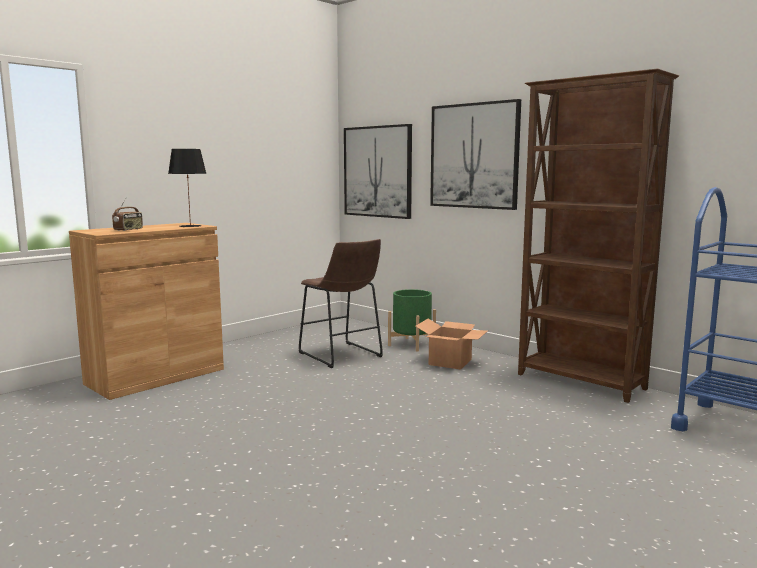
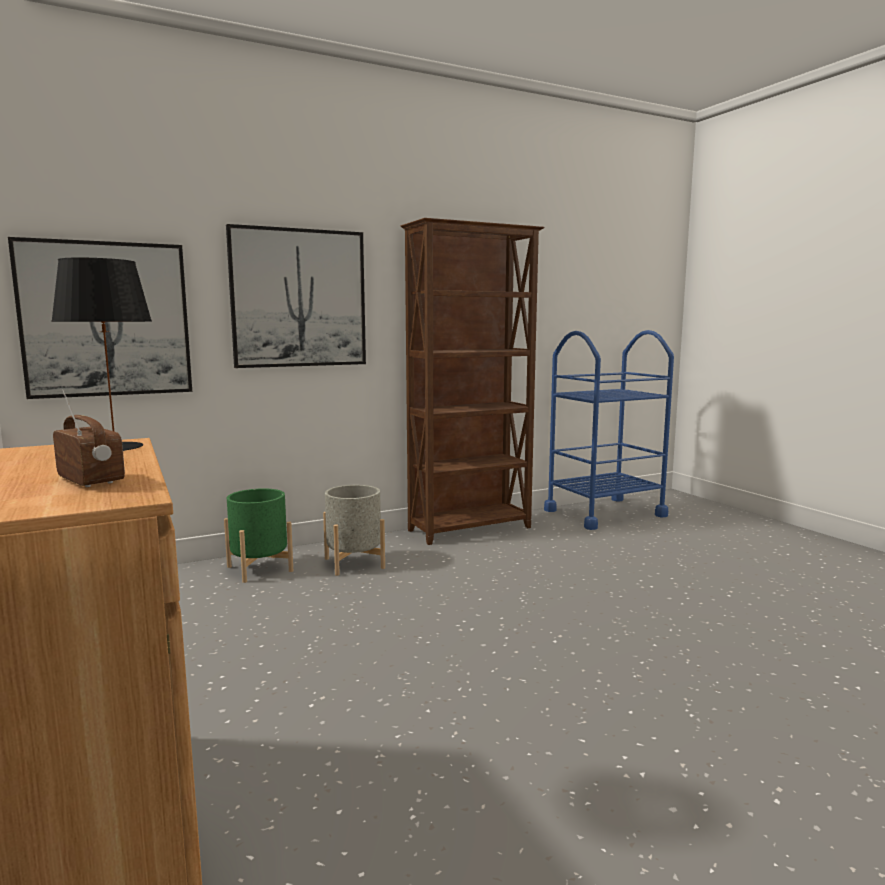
camera: 70 degrees left, 0 degrees up
(342, 356) = (247, 618): brown stool -> none
(450, 362) = (354, 563): cardboard box -> grey planter

